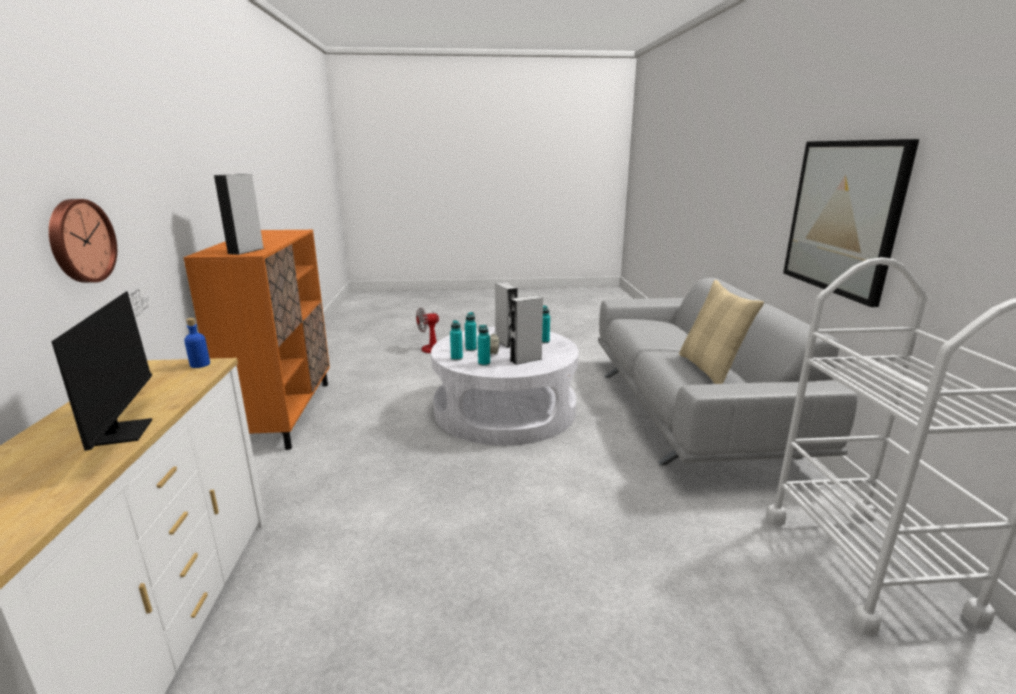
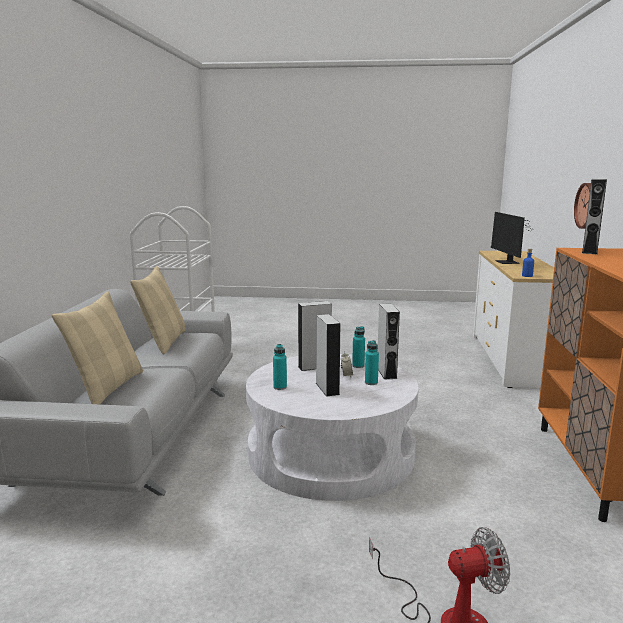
camera: 170 degrees left, 5 degrees down
(456, 358) = (386, 373): turquoise bottle -> grey speaker
(667, 328) = (107, 388): none -> beige pillow
(843, 217) = (70, 210): picture -> none

